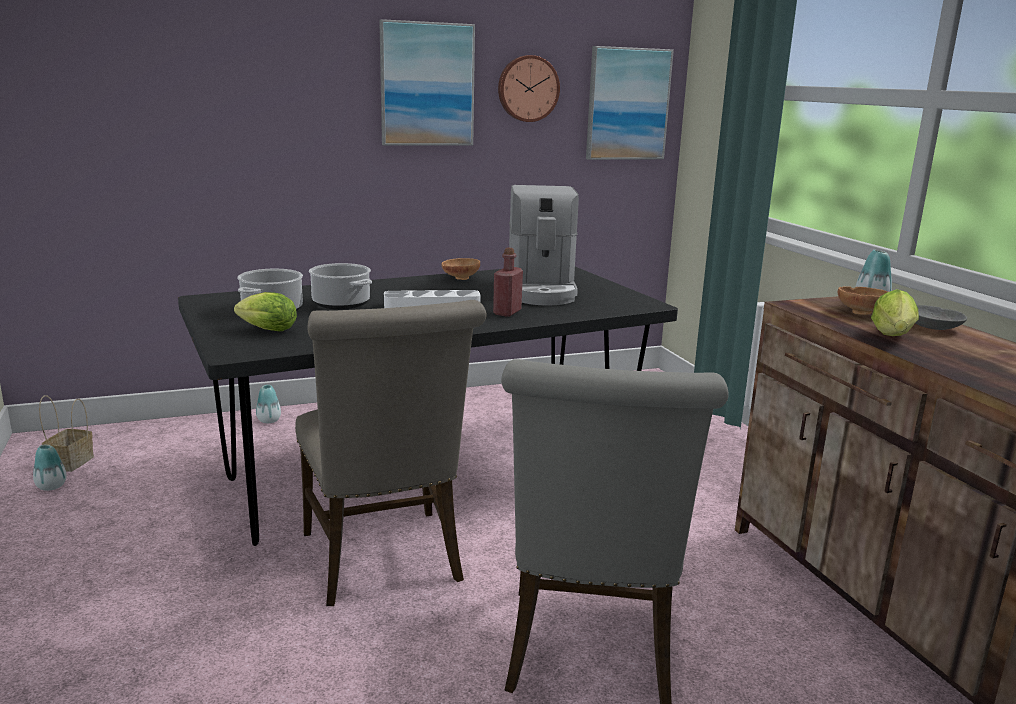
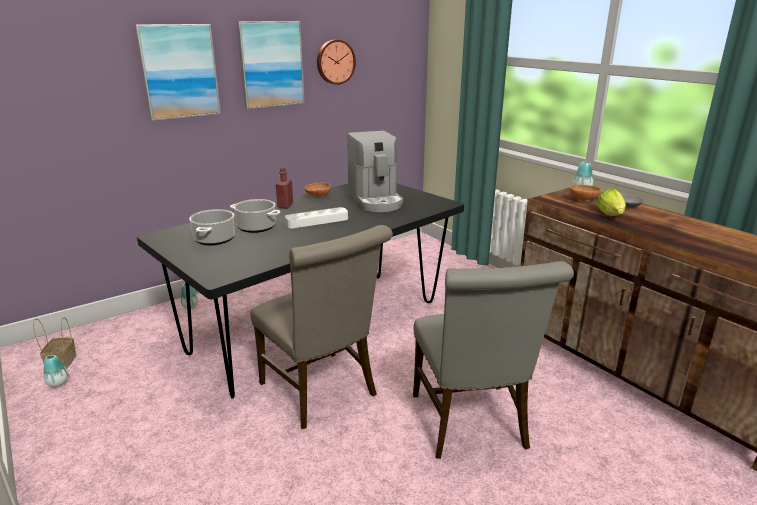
camera: 15 degrees left, 5 degrees up
(265, 330) = (223, 256): lettuce -> none
(507, 312) = (367, 220): red bottle -> red bottle (285, 206)
(627, 104) = (395, 67): picture -> picture (179, 71)

